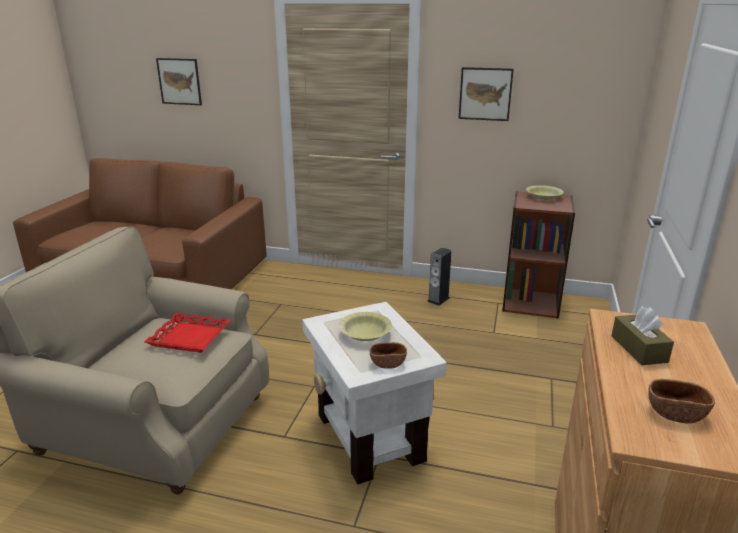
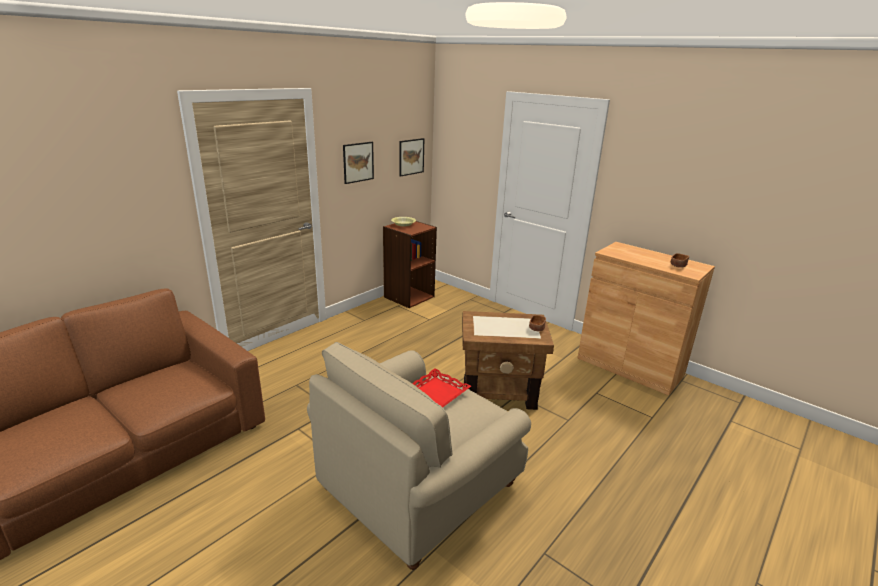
camera: 65 degrees left, 0 degrees up
(179, 81) = (54, 207): picture -> picture (411, 157)
(365, 333) = (500, 326): yellow bowl -> none
(368, 437) = (499, 394): white side table -> brown side table
(438, 299) = (370, 321): speaker -> none
(638, 349) = (633, 256): brown tissue box -> none

